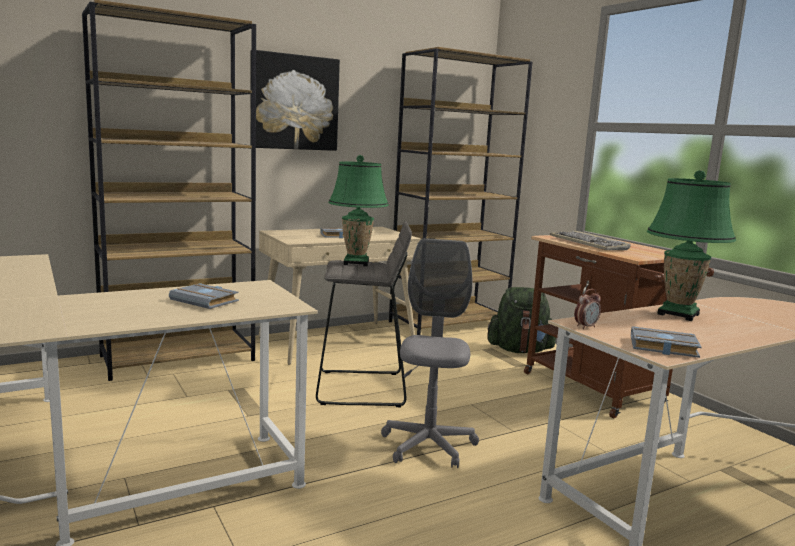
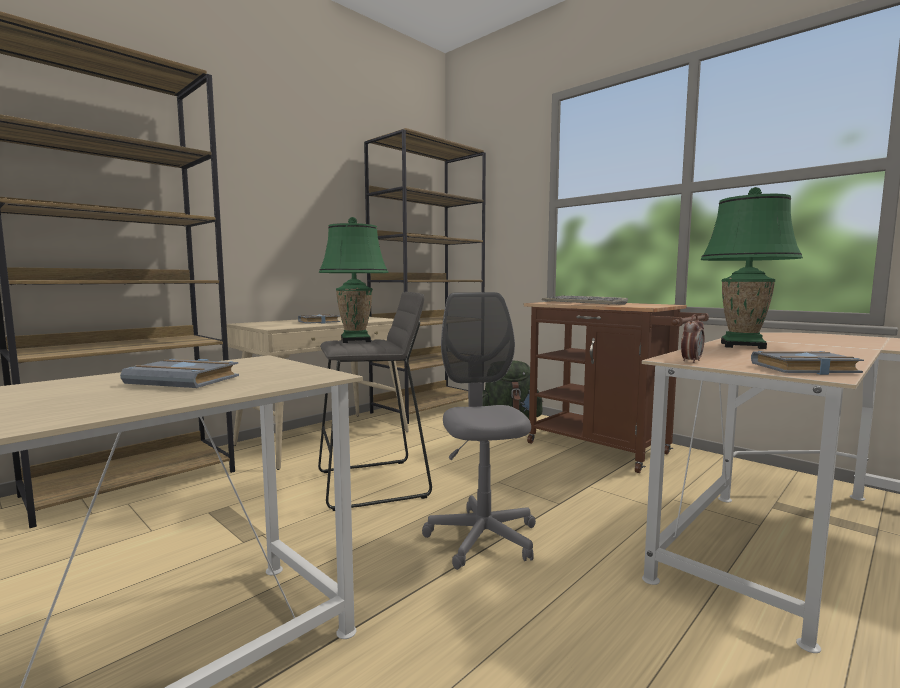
camera: 15 degrees left, 5 degrees down
(294, 102) = (256, 184): picture -> none

